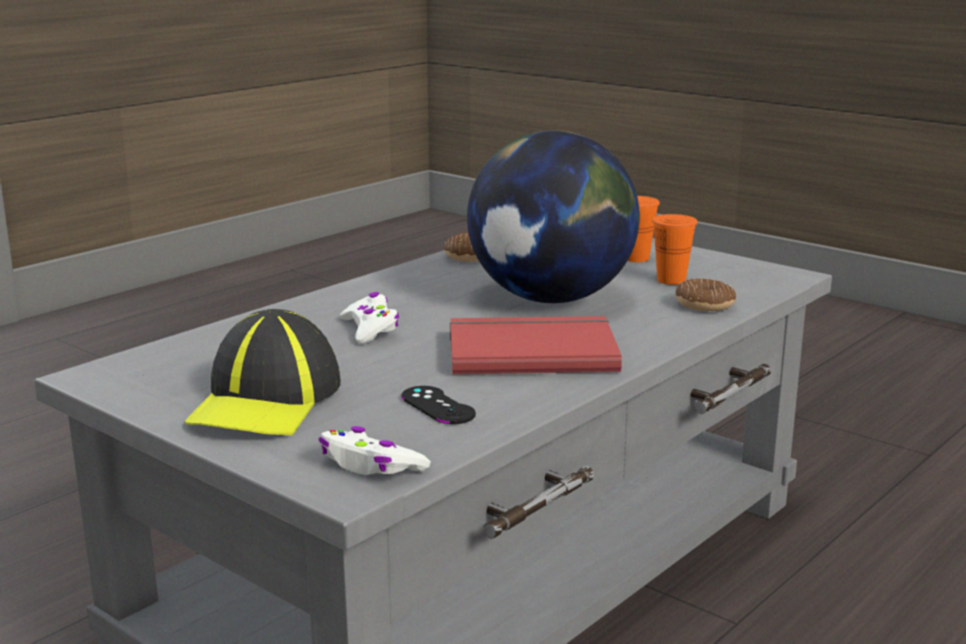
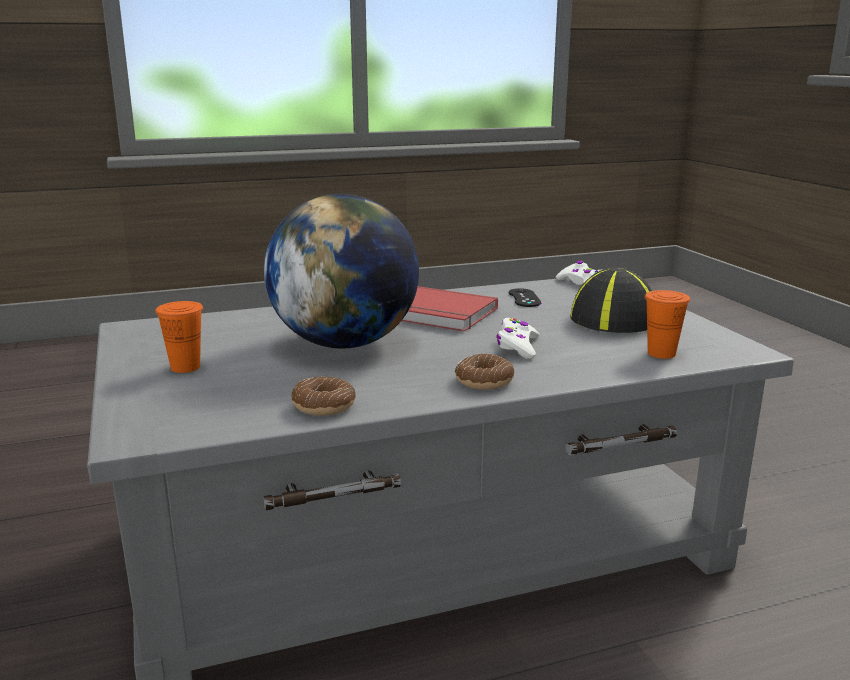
camera: 150 degrees left, 0 degrees up
(671, 280) = (220, 340): orange cup -> orange cup (661, 353)
(705, 305) = (253, 318): donut -> donut (484, 381)

